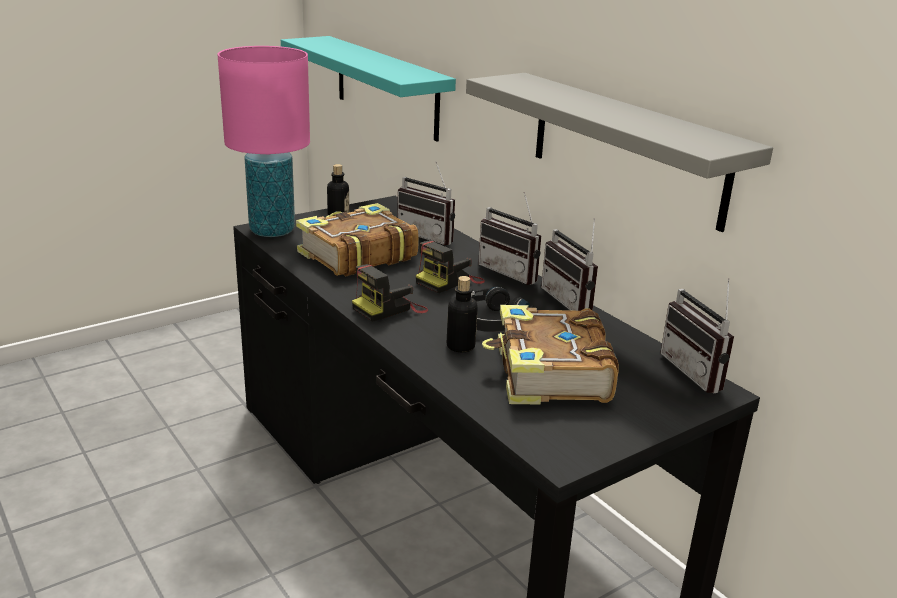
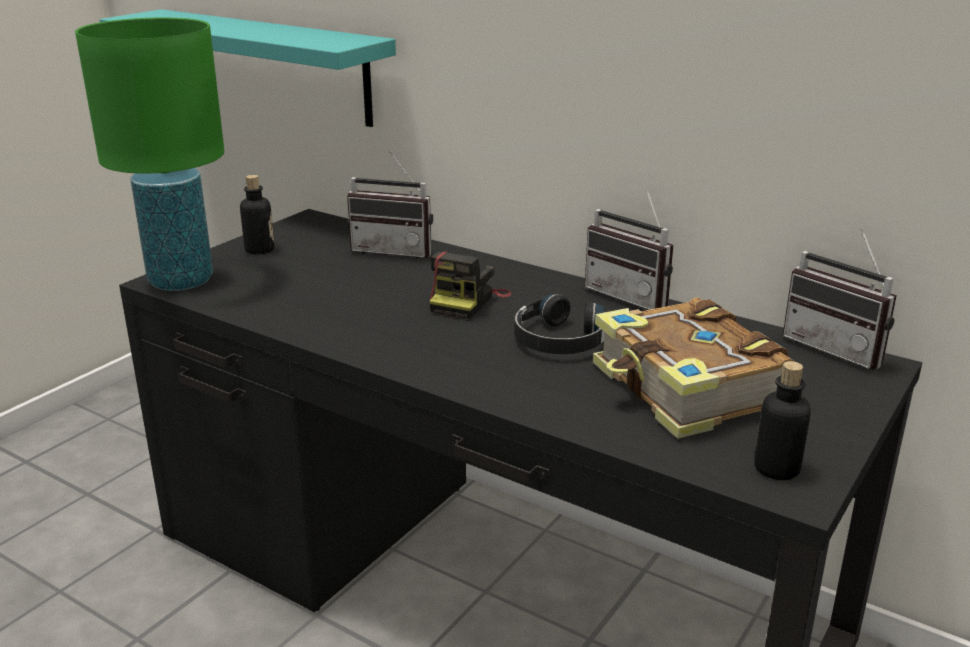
camera: 20 degrees left, 0 degrees up
(272, 231) = (181, 281): pink table lamp -> green table lamp
(356, 255) = (322, 292): book -> none
(389, 308) = (424, 351): camera -> none
(460, 346) = (553, 379): bottle -> bottle (776, 469)
(513, 272) = (533, 275): radio -> none
(626, 148) = (688, 90): grey shelf -> none

